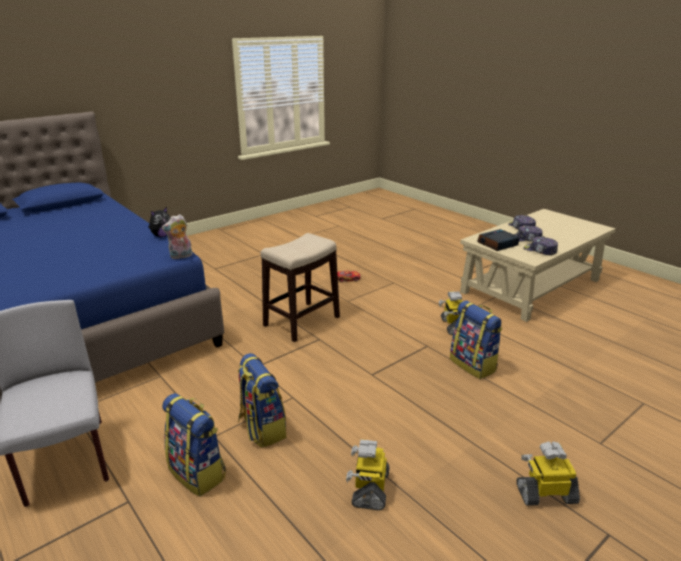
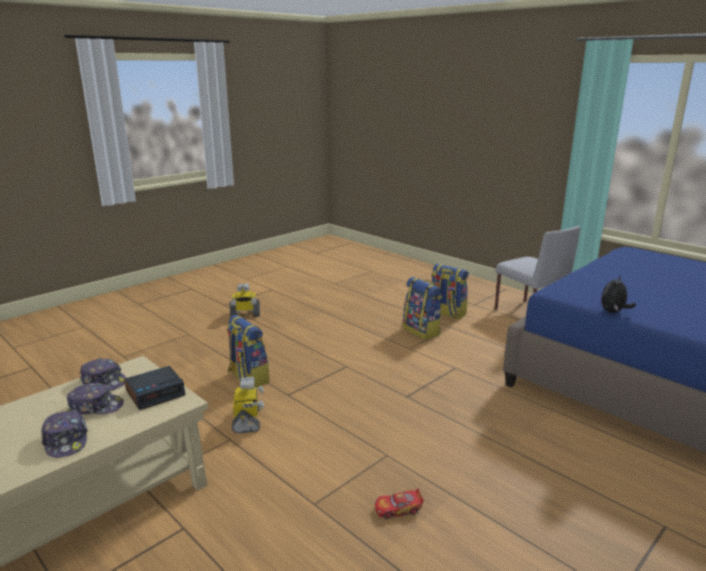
camera: 175 degrees right, 5 degrees down
(181, 256) = (548, 290): plush toy -> none
(302, 321) = (436, 418): stool -> none
(369, 488) = (345, 312): toy robot -> none

